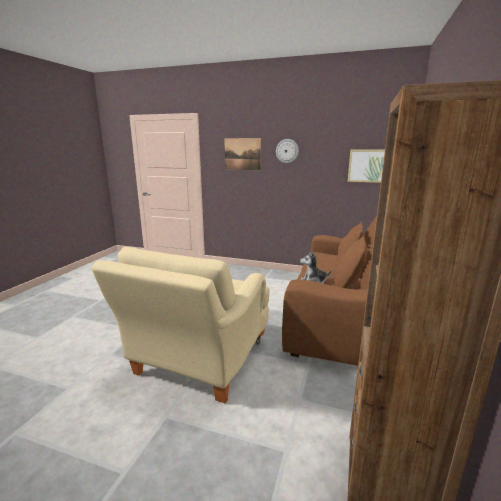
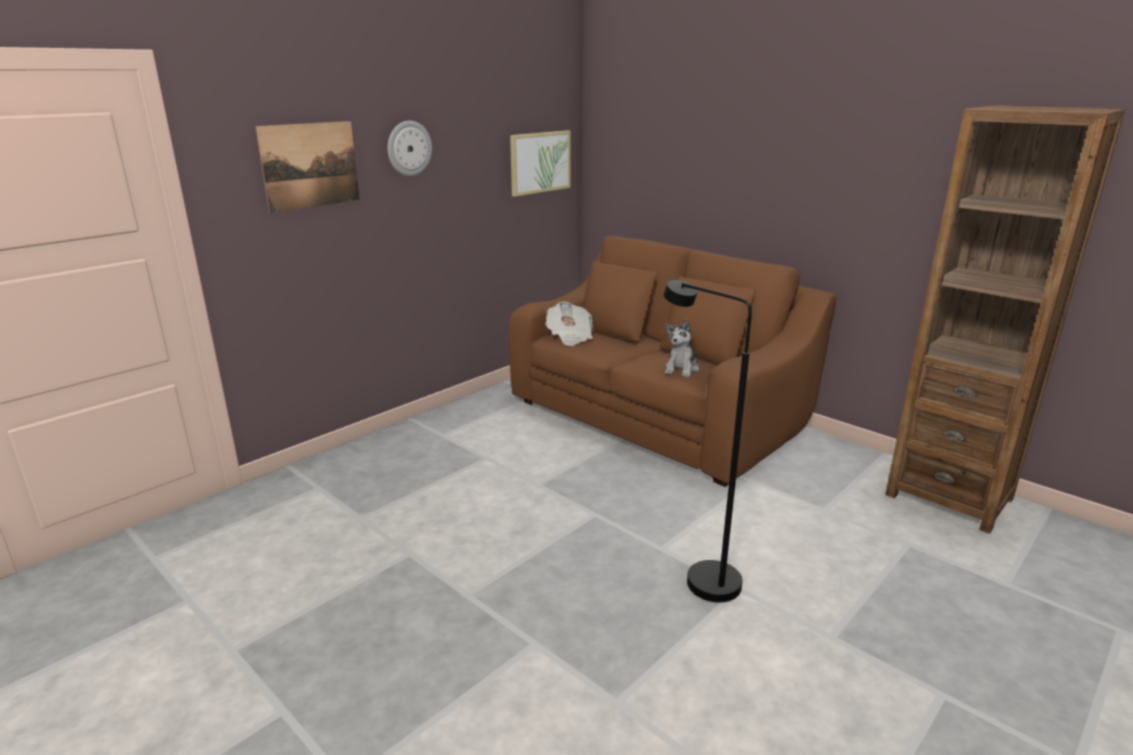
camera: 65 degrees left, 5 degrees up
(198, 361) = (699, 577): beige armchair -> black floor lamp
(323, 255) = (569, 337): none -> newspaper

